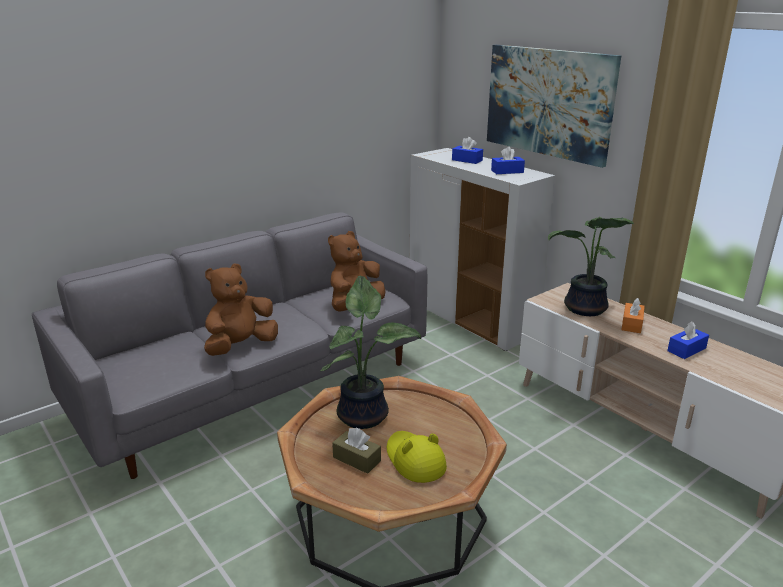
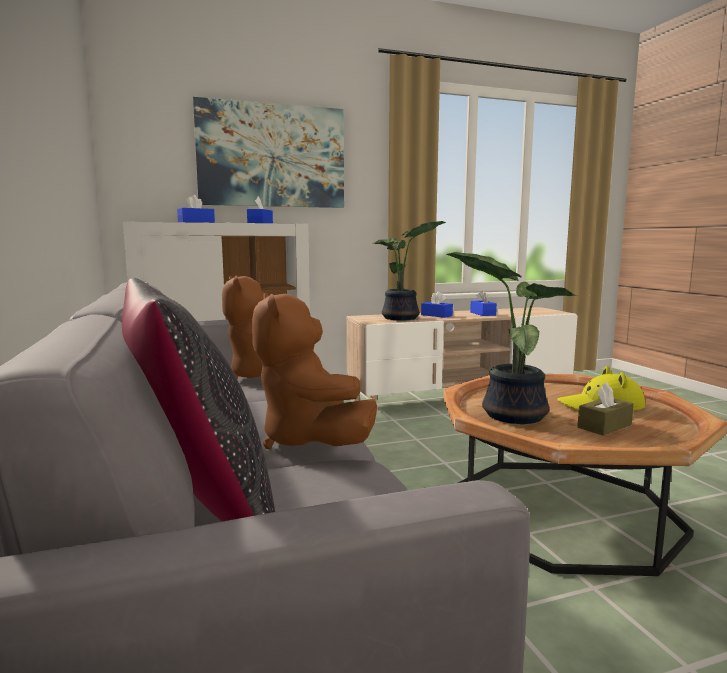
camera: 70 degrees left, 15 degrees down
(162, 341) = (200, 508): none -> black pillow
(631, 324) = (436, 315): orange tissue box -> blue tissue box

